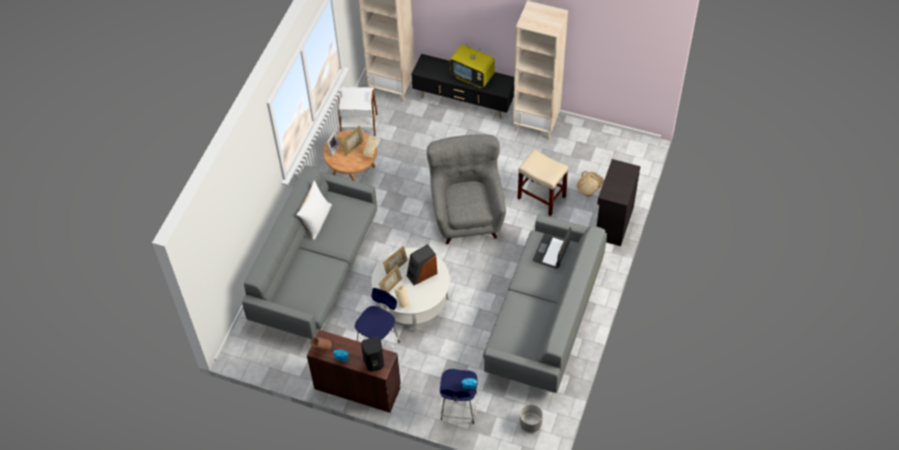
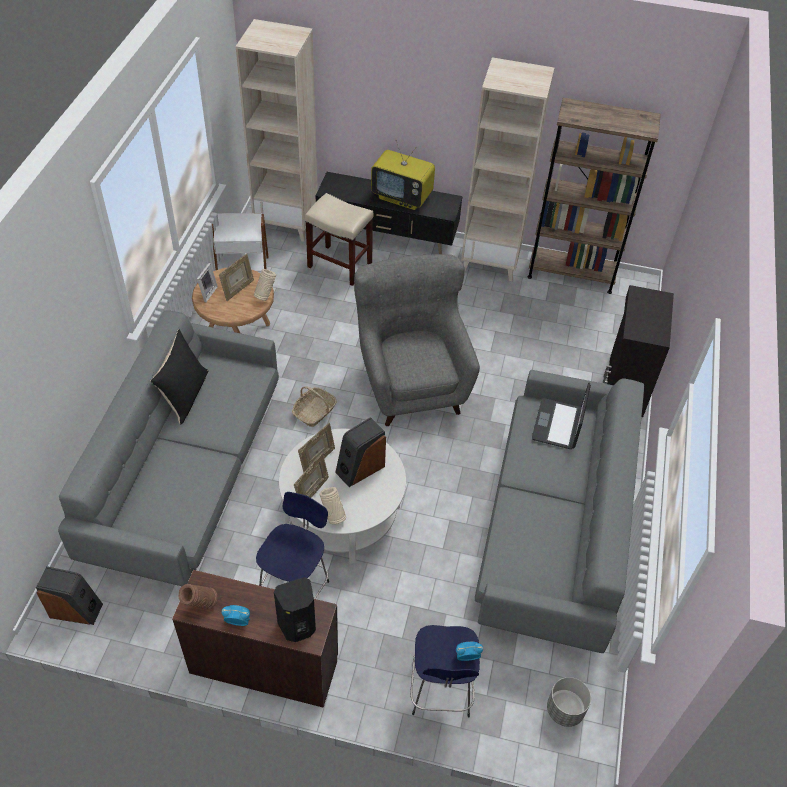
camera: 10 degrees left, 5 degrees down
(249, 349) = (76, 609): none -> speaker
(316, 220) = (185, 395): white pillow -> black pillow
(542, 197) = (516, 355): beige stool -> beige stool (340, 265)
(589, 187) = (580, 339): basket -> basket (314, 412)
(594, 135) = (571, 273): none -> brown bookcase

